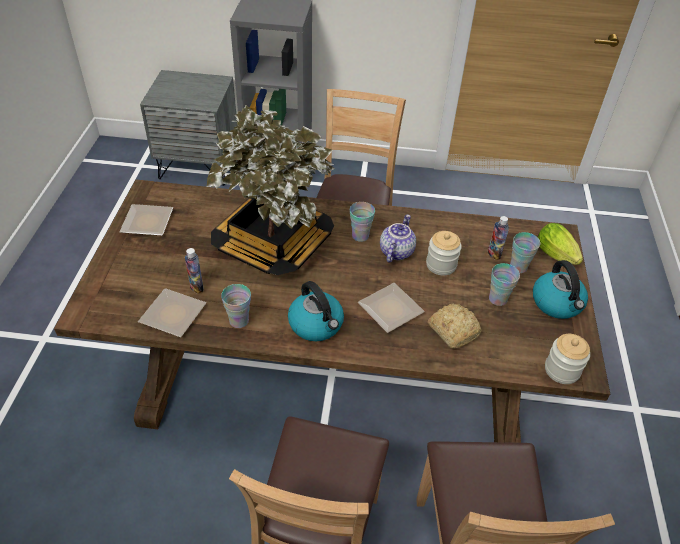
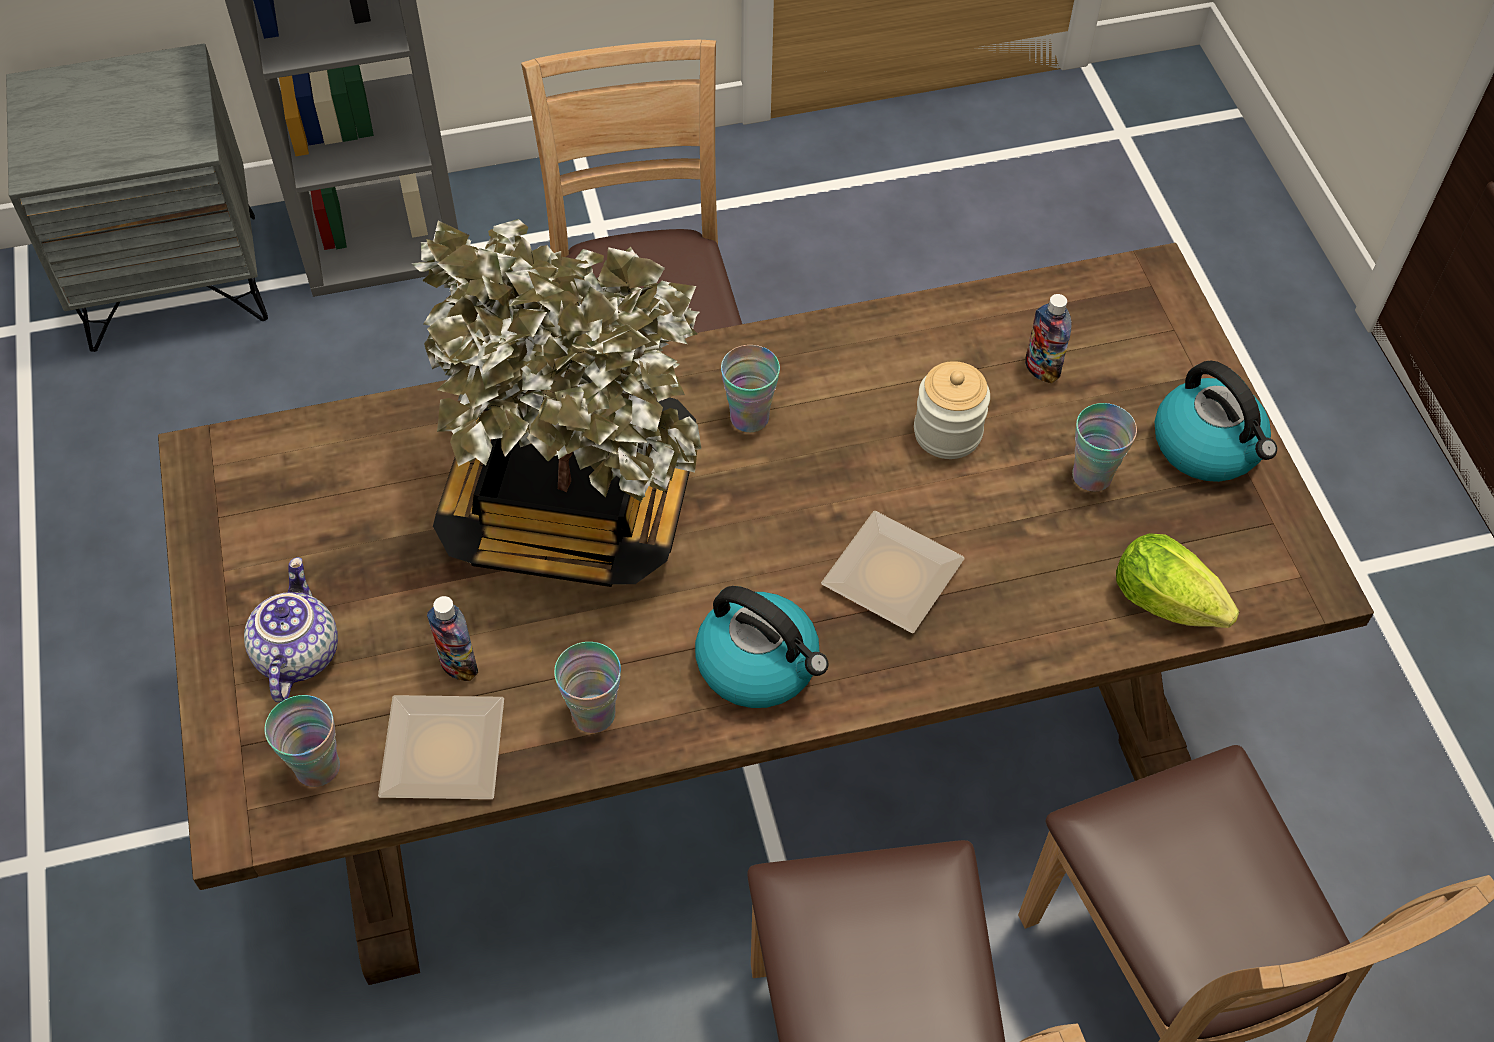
camera: 20 degrees left, 10 degrees up
(146, 221) = (250, 539): plate -> none
(395, 251) = (841, 431): teapot -> teapot (296, 653)
(453, 330) = (1035, 579): bread -> none
(518, 267) = (1101, 386): cup -> cup (317, 767)
(557, 257) = (1168, 335): lettuce -> lettuce (1172, 606)
(562, 370) = (1271, 594): jar -> none

